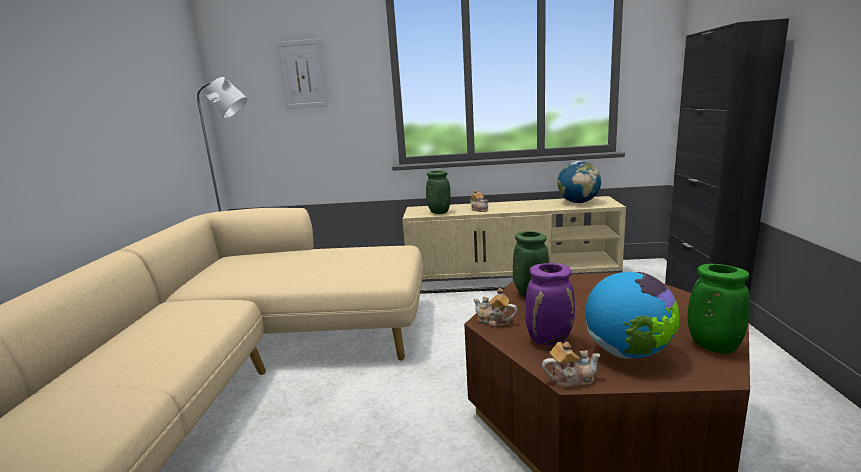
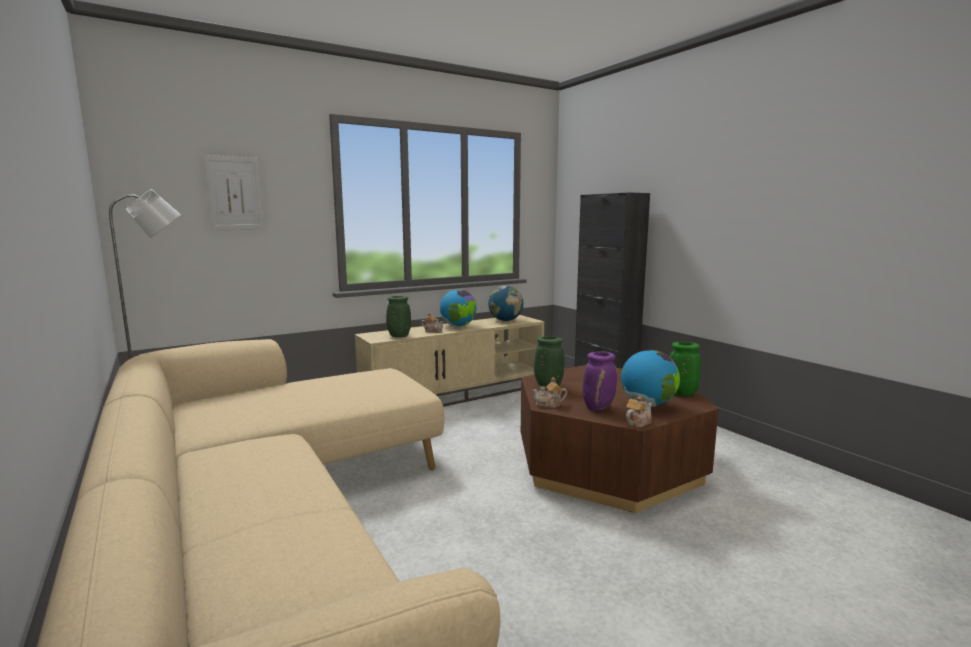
camera: 35 degrees left, 5 degrees down
(514, 206) = (458, 326): none -> globe

